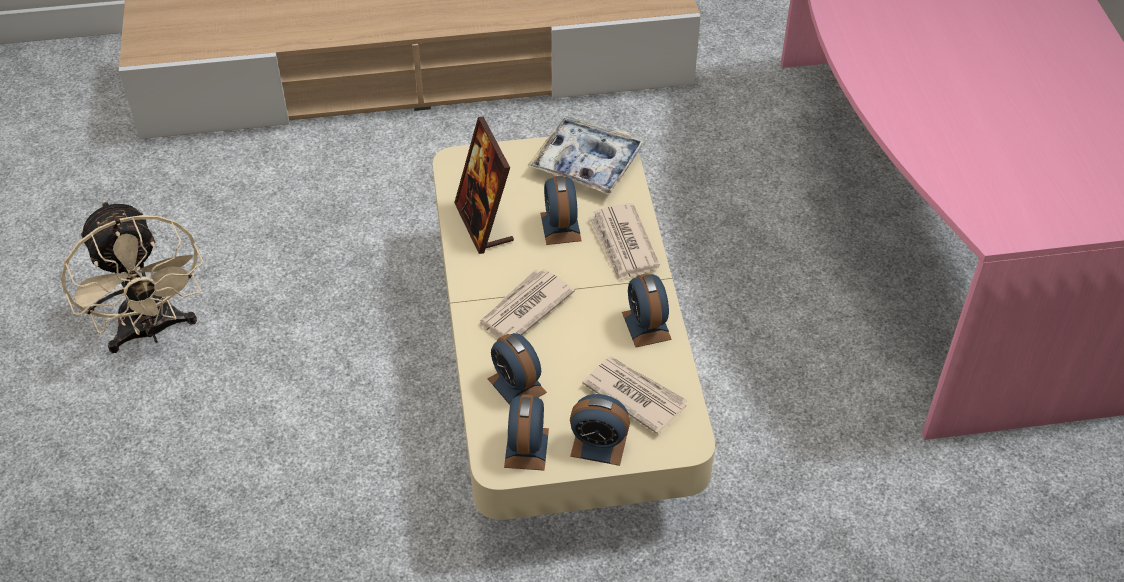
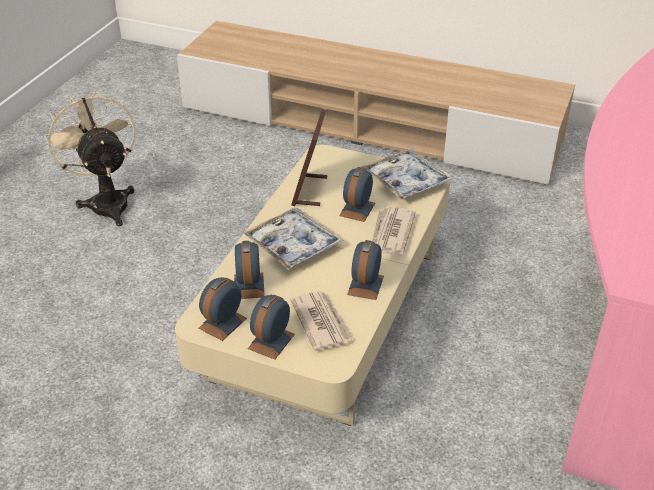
camera: 30 degrees right, 10 degrees down
(151, 331) = (107, 201): beige fan -> beige fan turned 150 degrees clockwise
(524, 309) = (293, 245): newspaper -> tray
(599, 444) = (271, 341): alarm clock -> alarm clock turned 75 degrees clockwise

